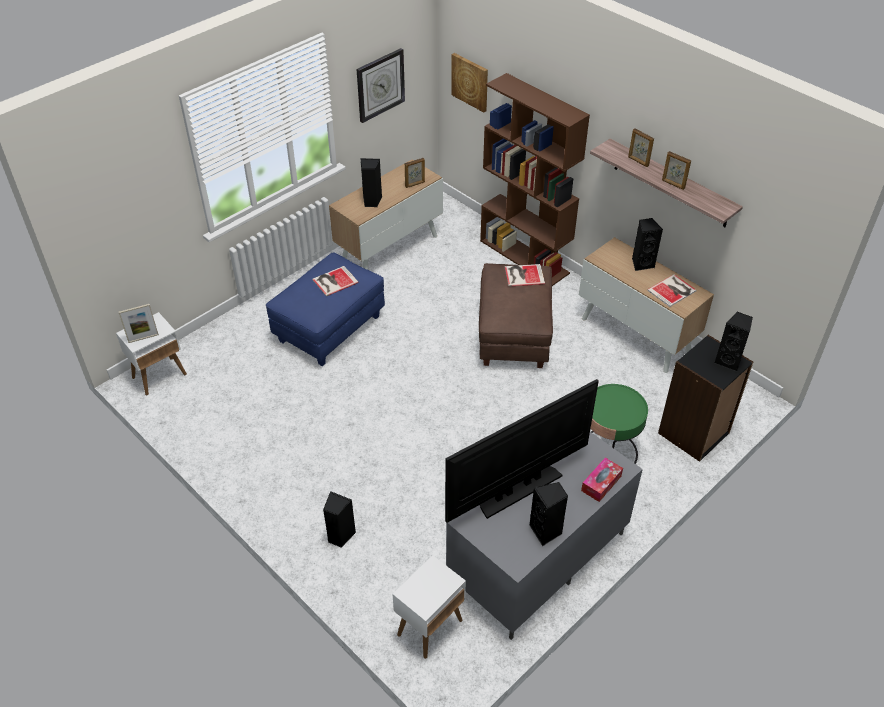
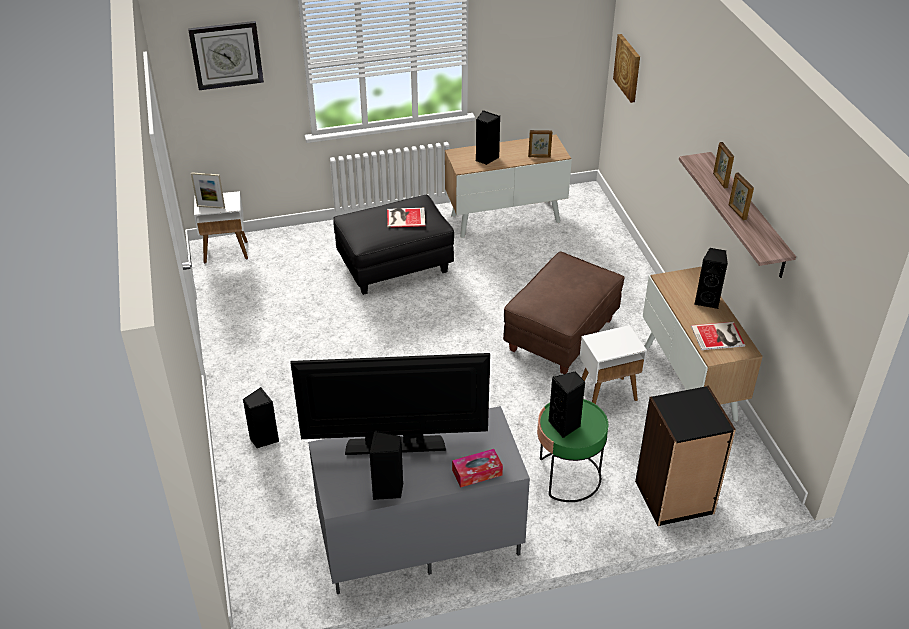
camera: 30 degrees right, 5 degrees down
(329, 329) = (395, 267): blue ottoman -> black ottoman
(380, 85) = (532, 46): wall clock -> wall clock (226, 55)
(430, 627) = (276, 548): white side table -> white side table (607, 394)
(523, 275) = (586, 273): book -> none
(525, 257) = (632, 269): brown bookcase -> none
(729, 361) = (708, 418): black speaker -> black speaker (565, 425)

